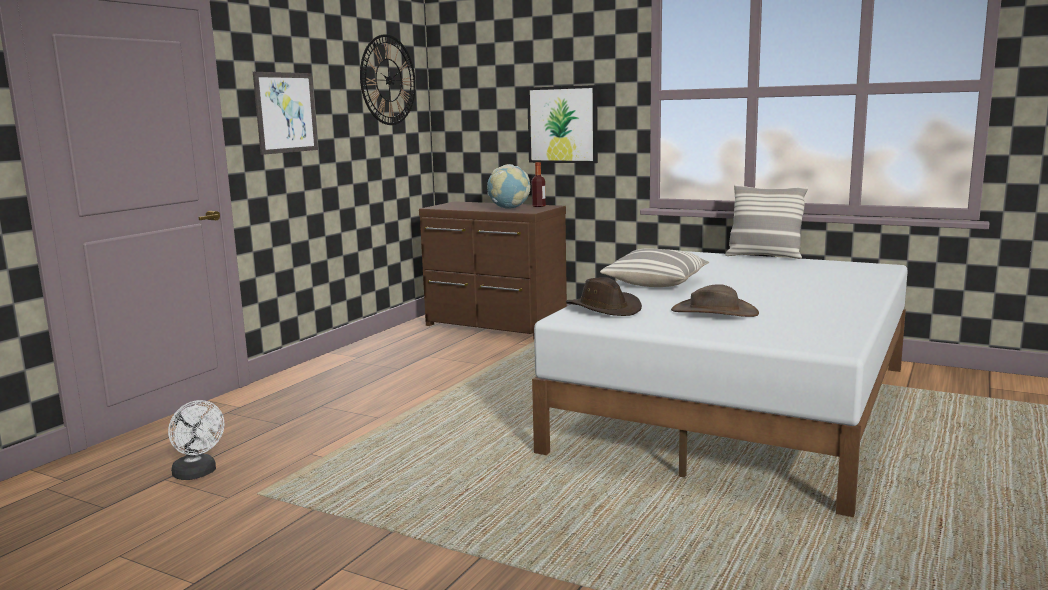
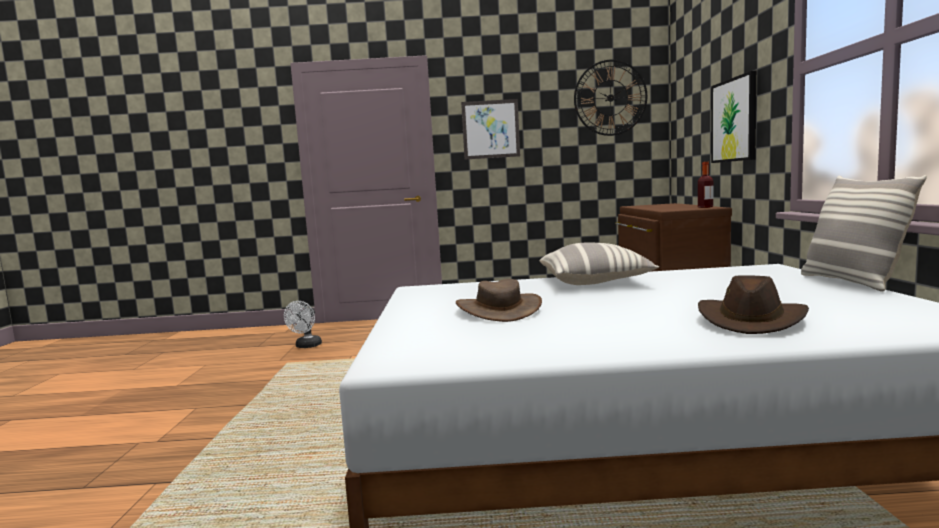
camera: 60 degrees right, 5 degrees down
(509, 208) = (671, 208): globe -> none
(604, 308) = (461, 289): brown hat -> brown hat (751, 321)

